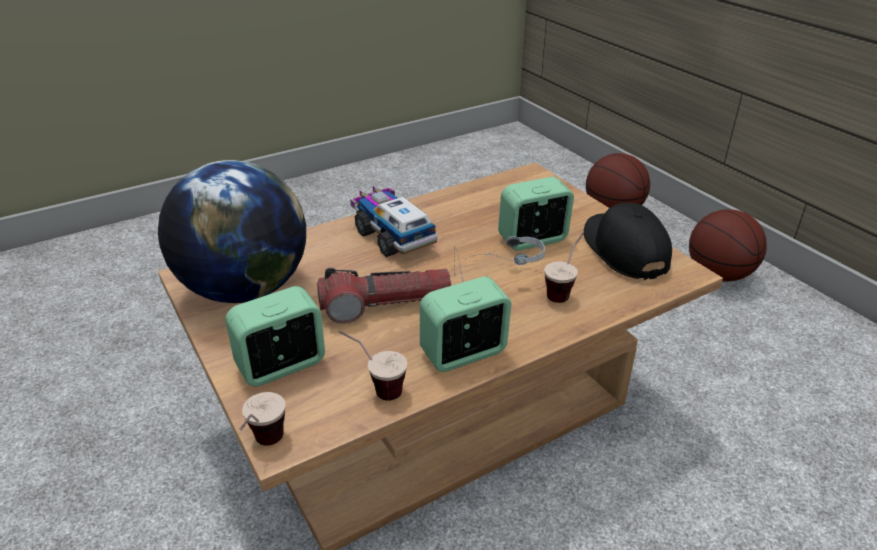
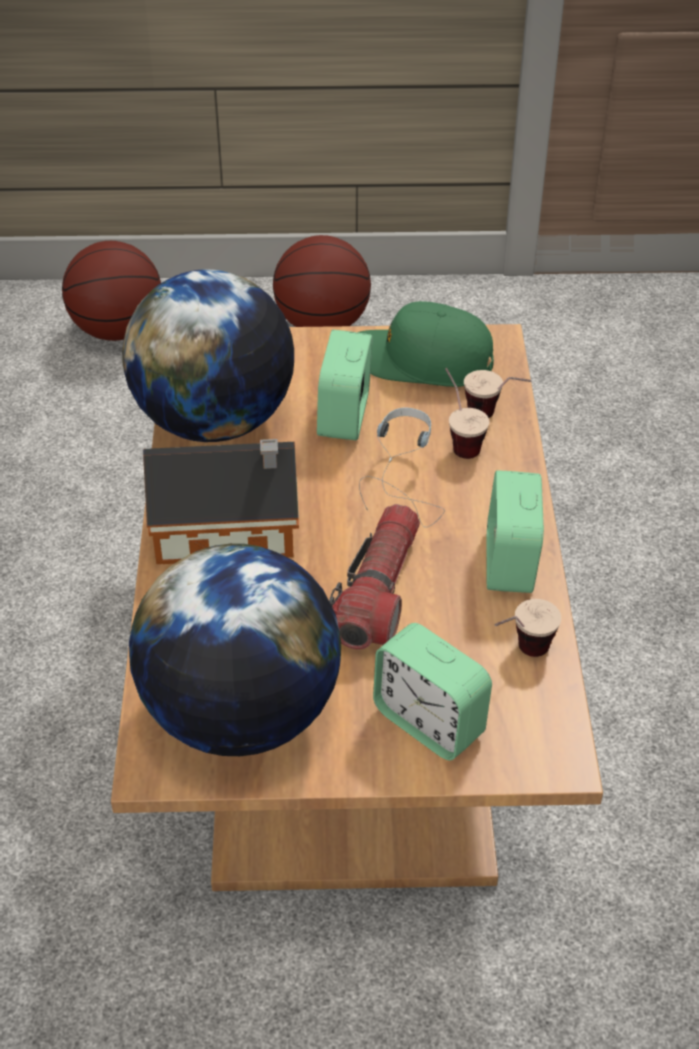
camera: 60 degrees left, 10 degrees up
(264, 449) = (560, 776): cup -> cup (494, 418)
(282, 365) = (429, 722): alarm clock -> alarm clock turned 45 degrees counterclockwise
(393, 236) = (231, 529): toy truck -> toy house
(476, 201) = (215, 421): none -> globe
(624, 250) = (422, 360): black cap -> green cap

